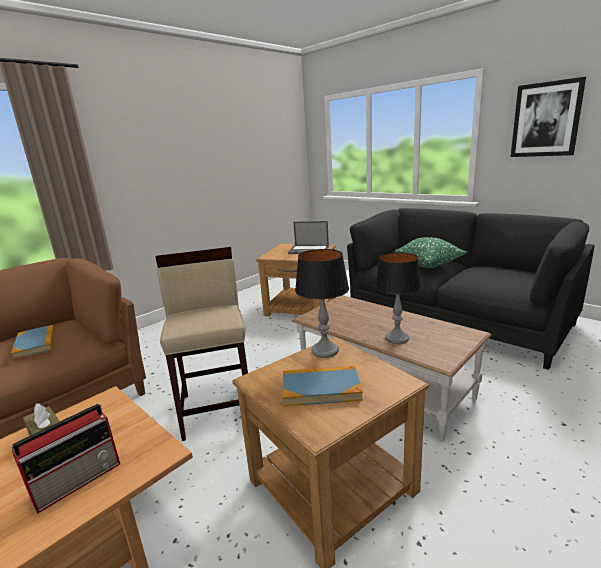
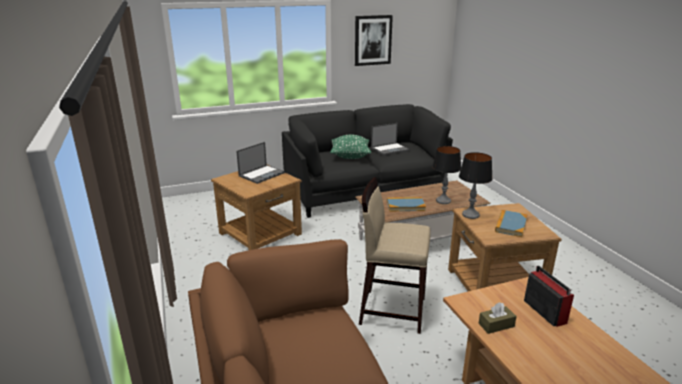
camera: 65 degrees left, 5 degrees up
(35, 343) = (317, 343): book -> book (405, 206)
(491, 272) = (390, 149): none -> laptop

